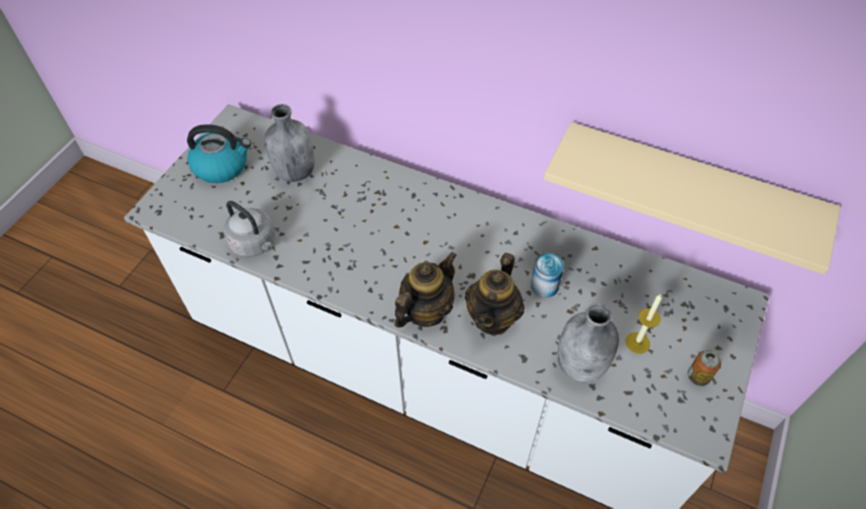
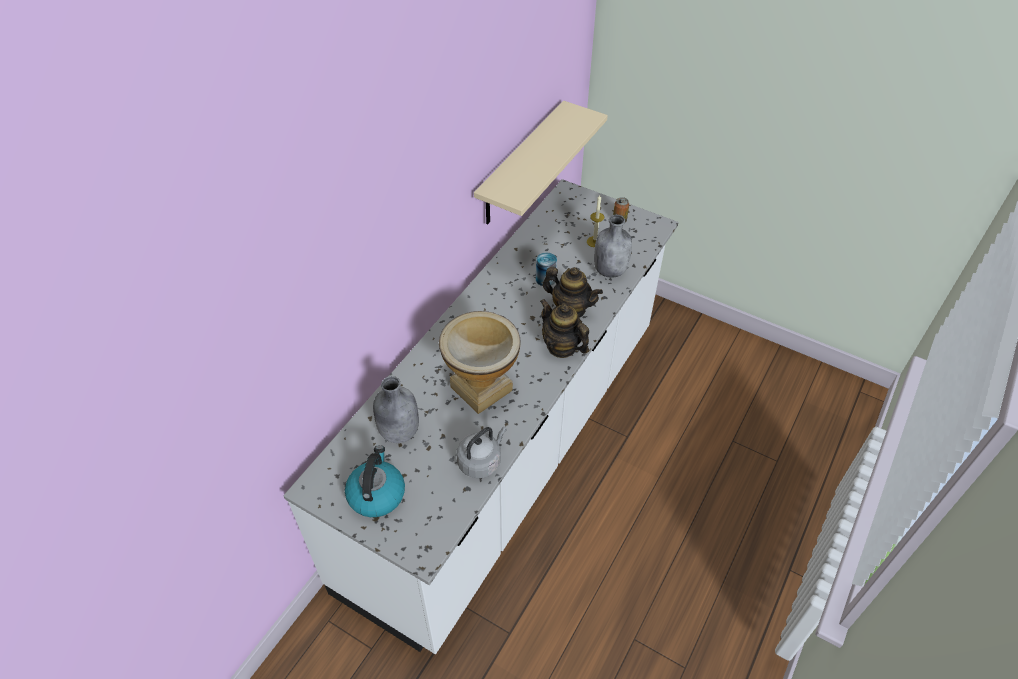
camera: 85 degrees left, 5 degrees down
(354, 234) = (481, 388): none -> vase

